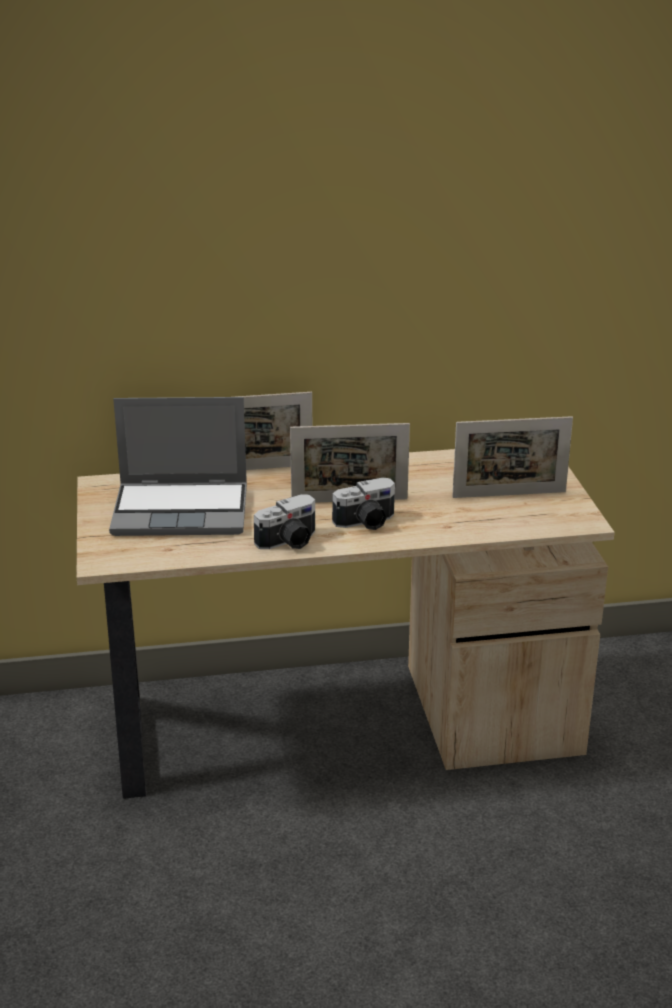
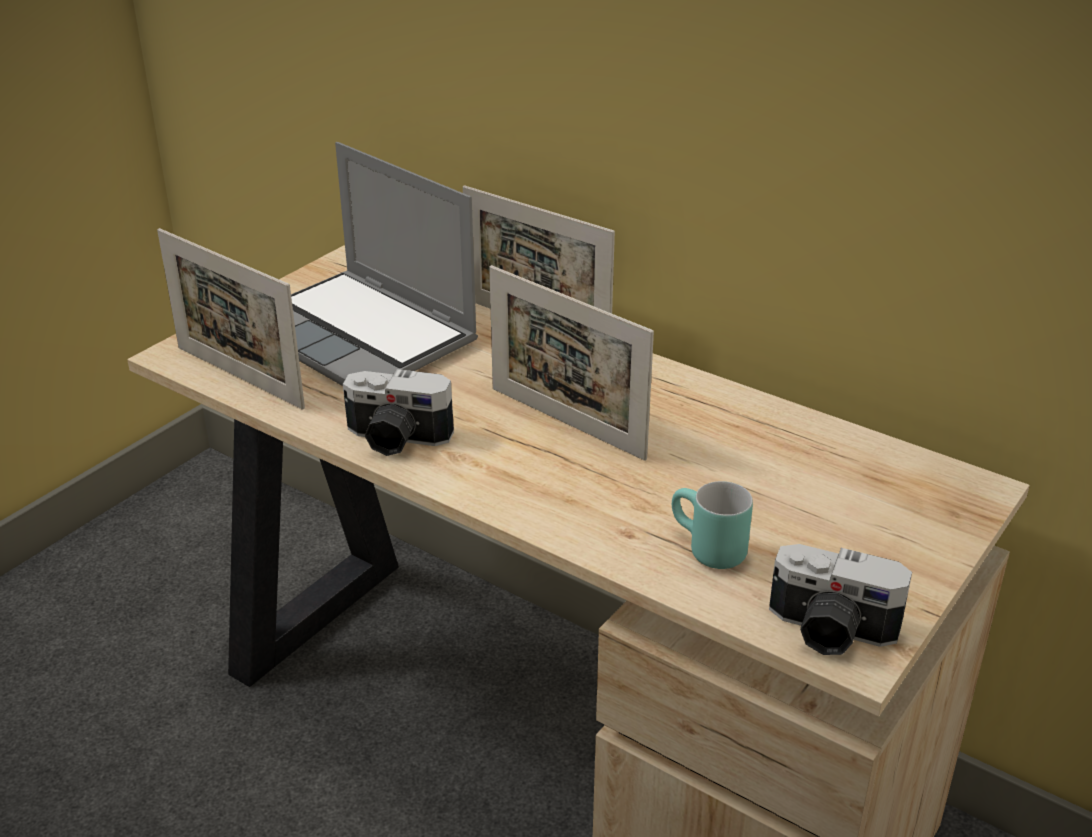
camera: 45 degrees right, 5 degrees up
(366, 522) = (532, 466): camera -> camera (830, 631)
(484, 517) = (705, 550): none -> turquoise mug
(509, 494) = (807, 535): picture frame -> picture frame (239, 377)

